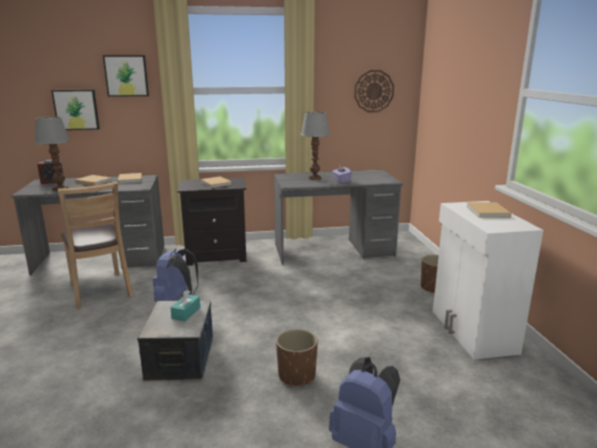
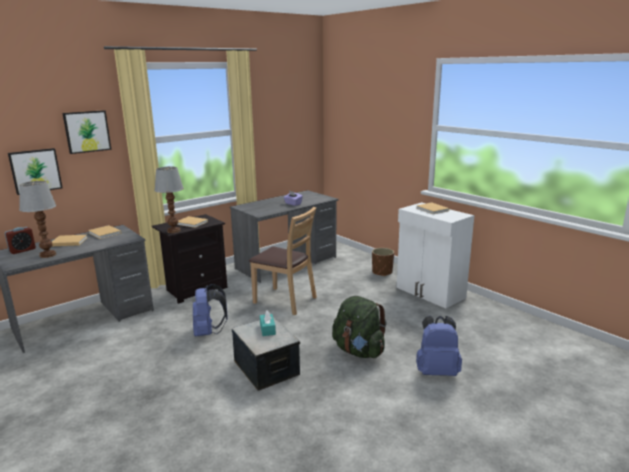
camera: 30 degrees left, 0 degrees up
(100, 290) = (124, 344): brown chair -> brown chair (285, 301)
(297, 376) = (358, 351): brown planter -> green backpack
(314, 178) = (270, 205): table lamp -> table lamp (174, 231)
(373, 91) = (293, 127): wall clock -> none

